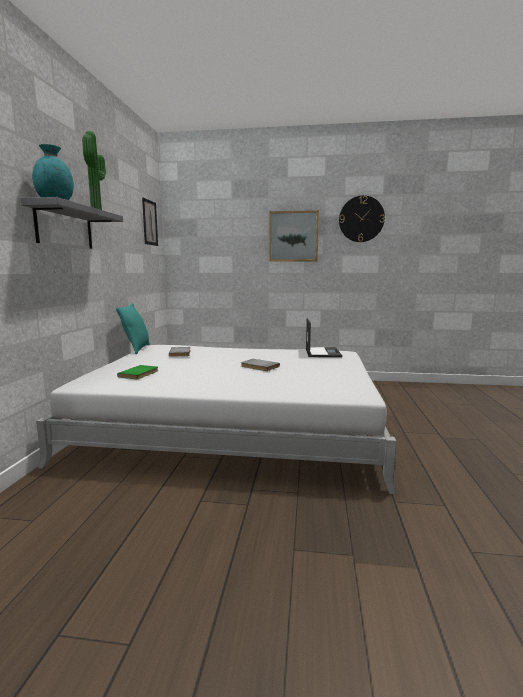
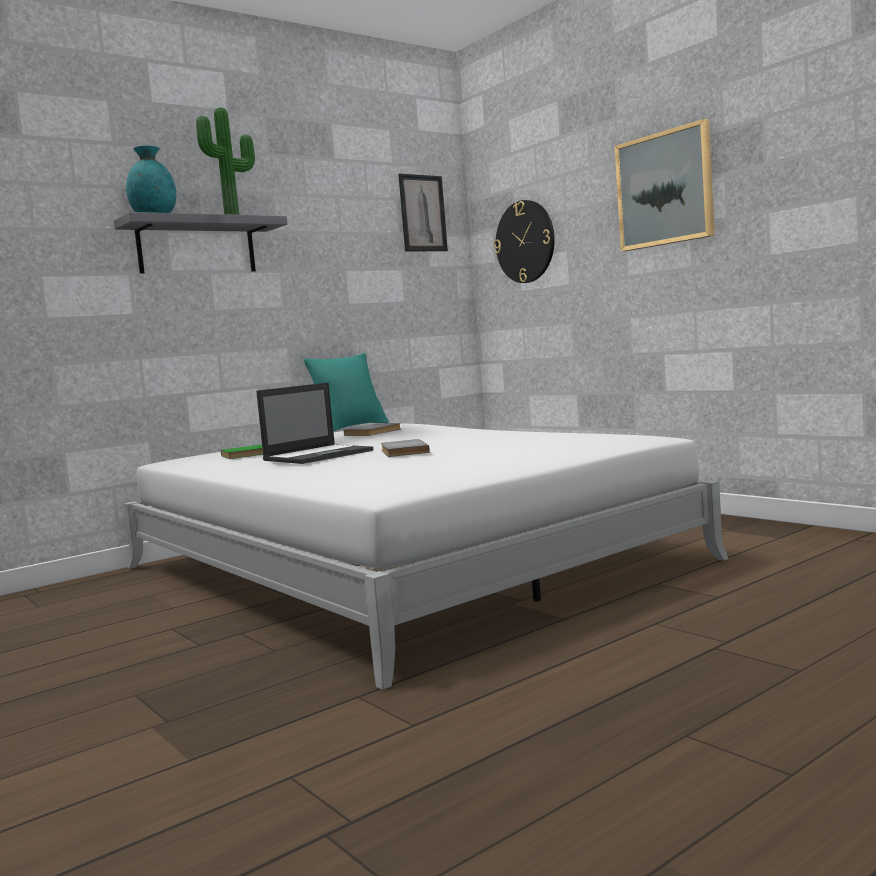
camera: 45 degrees right, 5 degrees down
(322, 352) = (600, 437): laptop -> laptop (319, 455)
(361, 219) = (802, 114): wall clock -> wall clock (525, 242)

